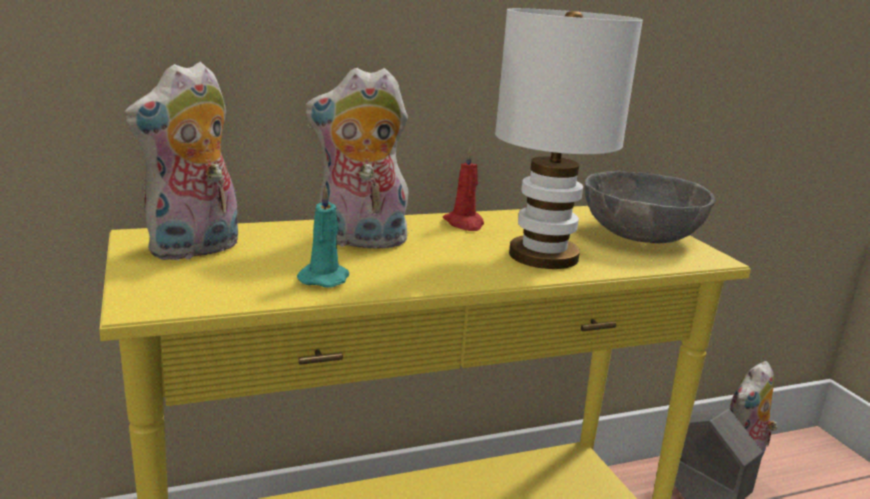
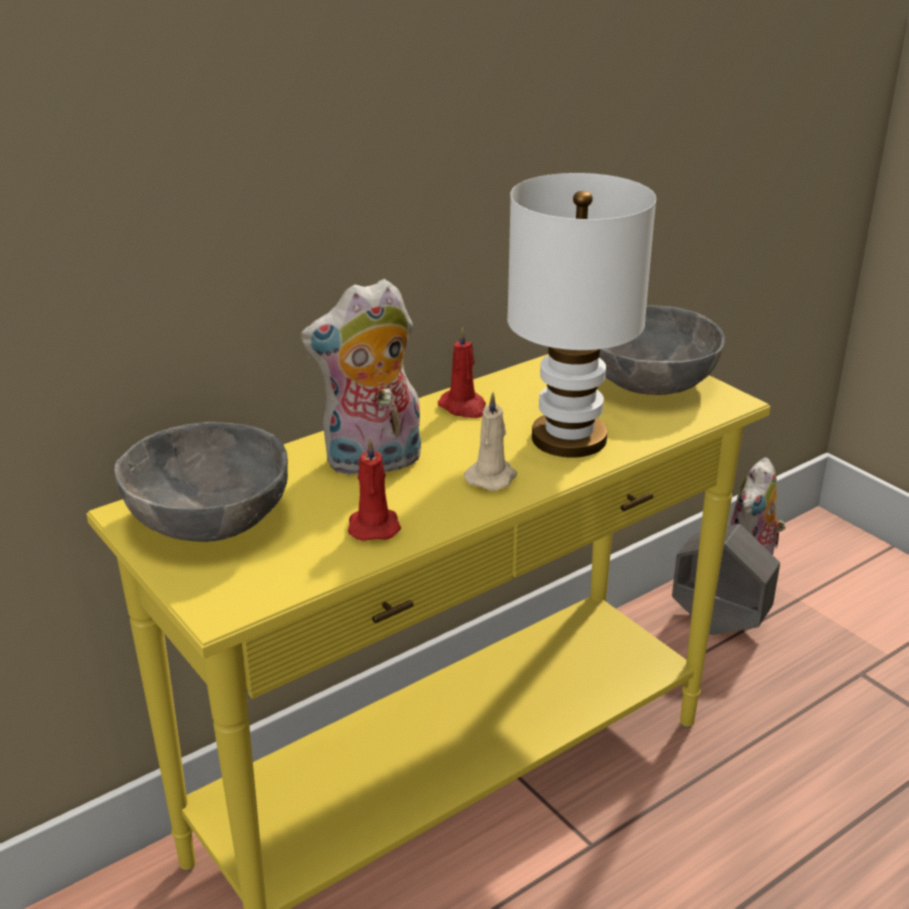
camera: 15 degrees left, 10 degrees up
(194, 250) = (208, 519): plush toy -> grey bowl
(325, 278) = (373, 526): turquoise candle -> red candle
(455, 267) = (492, 477): none -> beige candle

